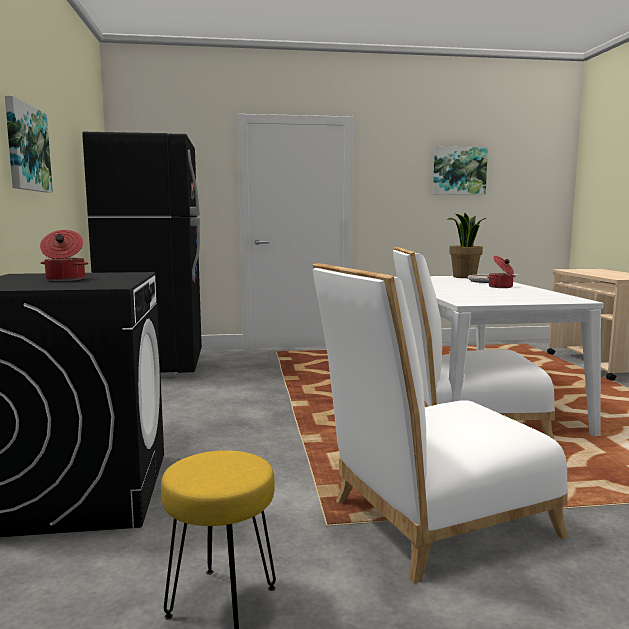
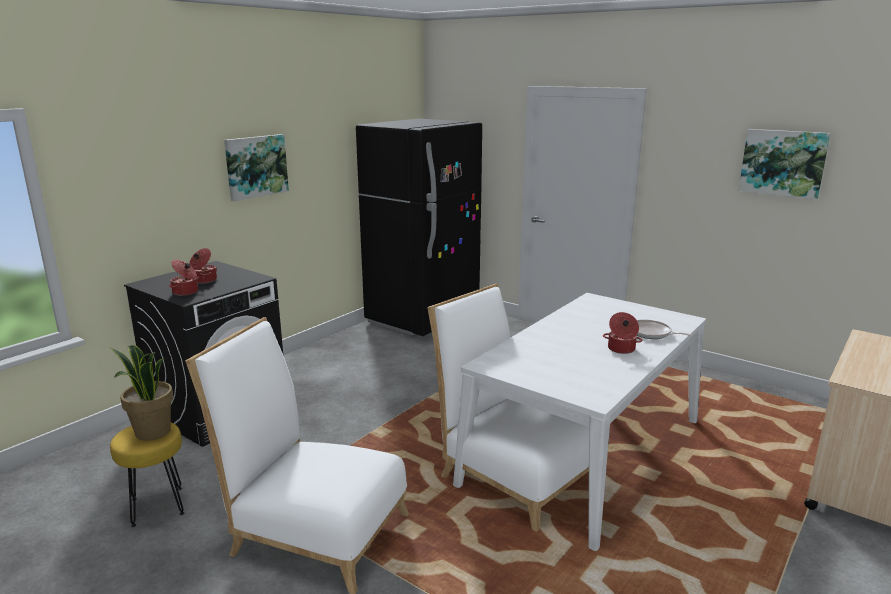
camera: 45 degrees right, 10 degrees up
(81, 284) = (186, 292): none -> cooking pot
(464, 277) = (664, 316): potted plant -> potted plant (152, 432)

